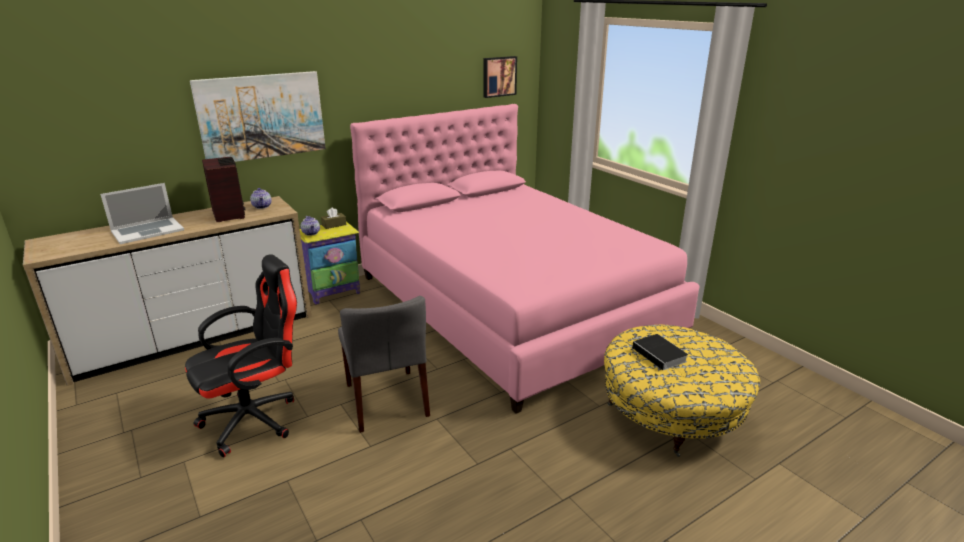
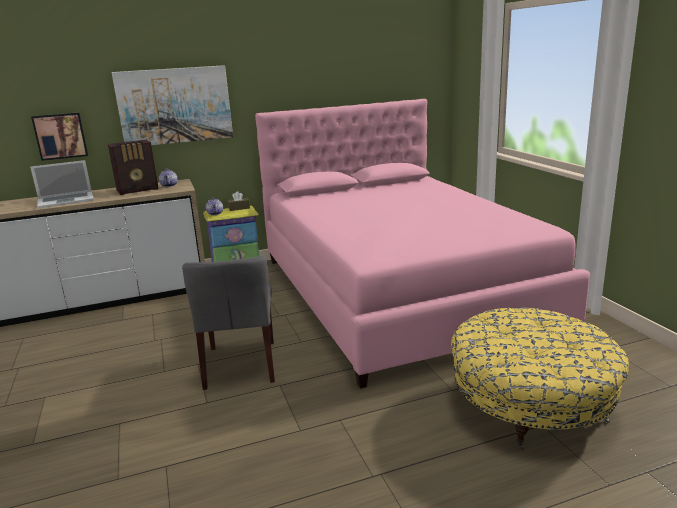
camera: 15 degrees right, 5 degrees down
(229, 213) = (138, 190): radio -> radio turned 75 degrees clockwise
(258, 419) = (121, 369): black office chair -> none
(499, 76) = (409, 72): picture -> picture (60, 136)
(660, 355) = (512, 335): book -> none

